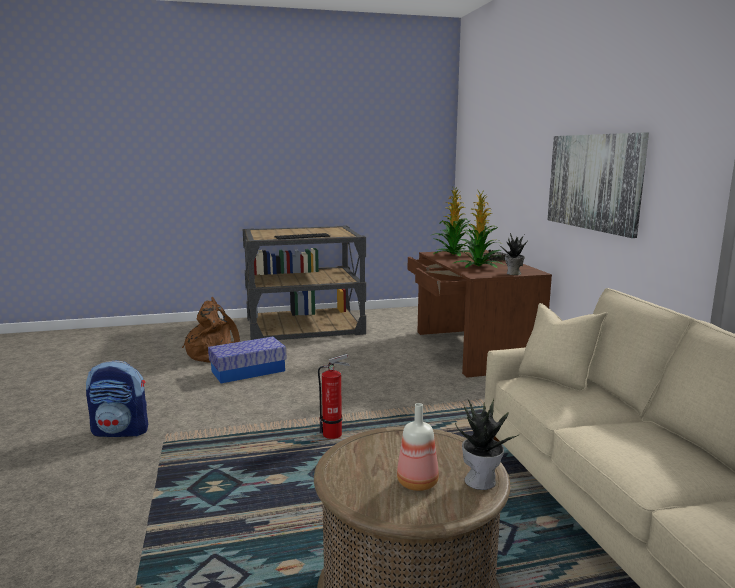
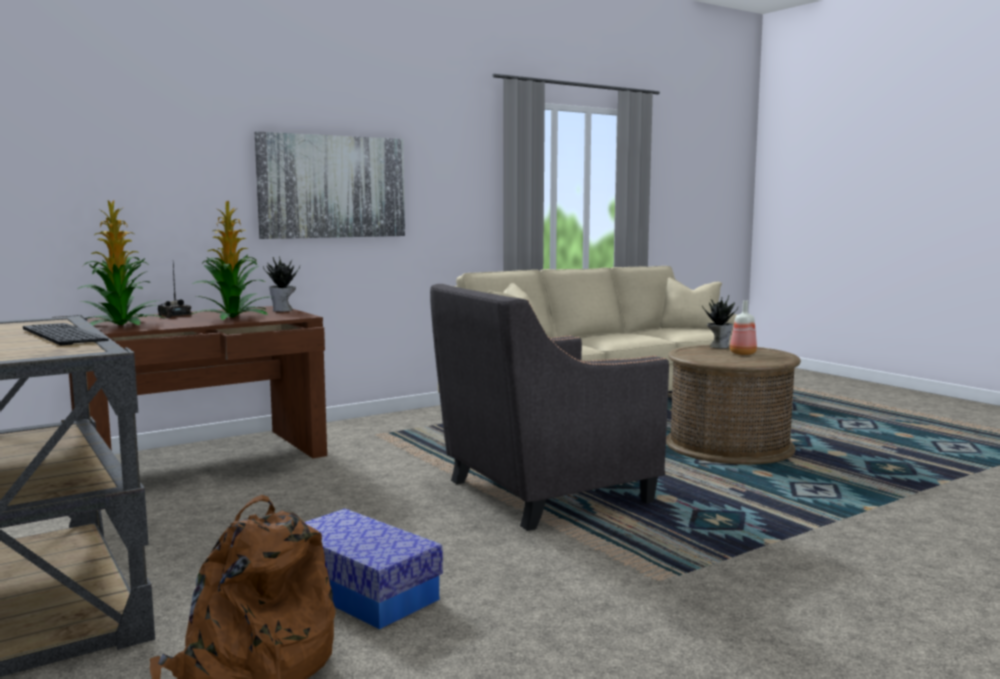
camera: 110 degrees left, 5 degrees down
(121, 431) = (692, 619): backpack -> none
(335, 434) = (546, 492): fire extinguisher -> grey armchair

